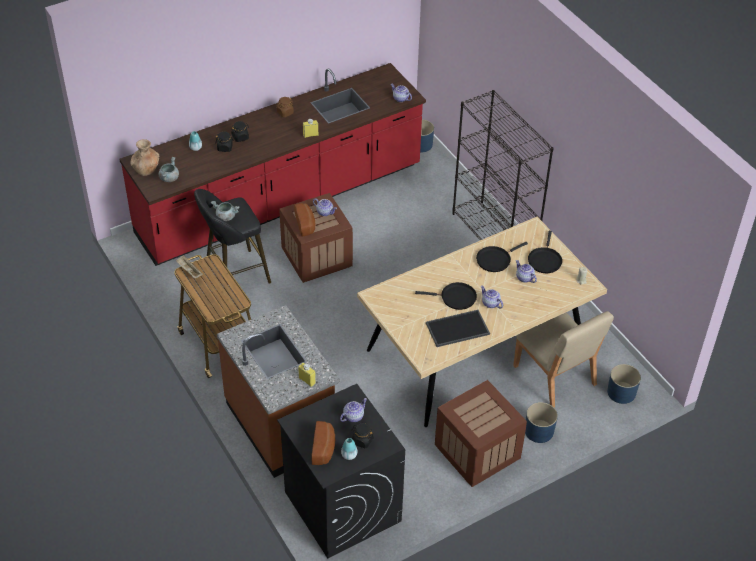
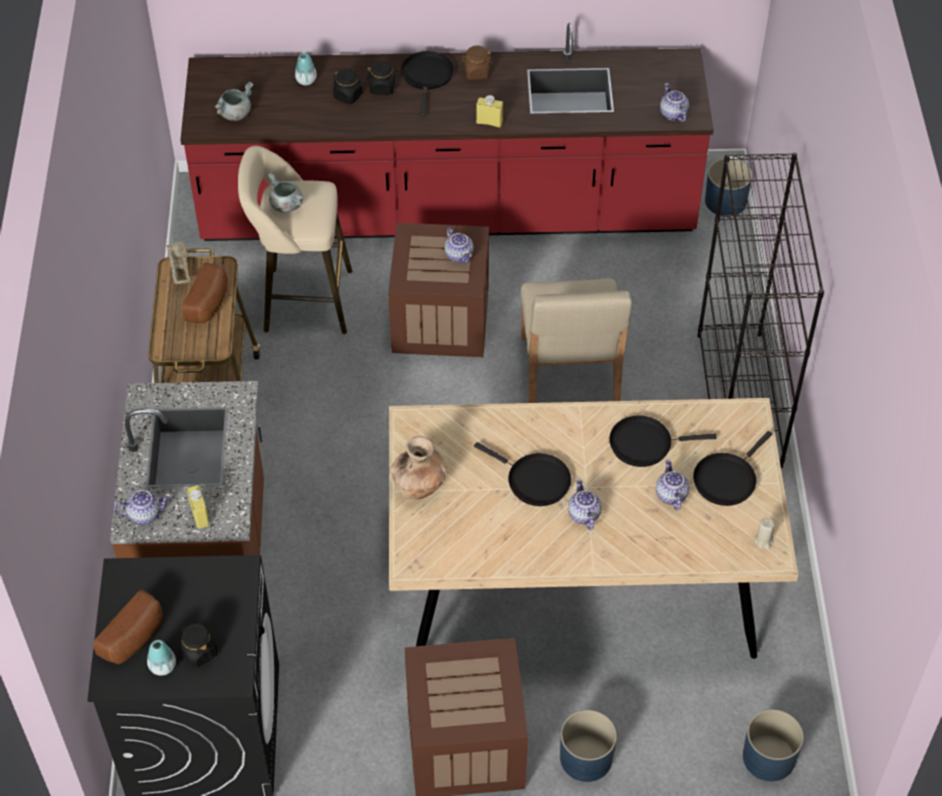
camera: 30 degrees right, 5 degrees up
(146, 169) = (213, 88): brown vase -> brown vase (419, 485)
(234, 275) = (301, 301): black stool -> beige stool
(260, 123) = (427, 77): none -> black frying pan
(306, 224) = (417, 263): bread -> bread (210, 303)
(353, 416) = (215, 606): teapot -> teapot (145, 513)
(457, 329) = (499, 534): tray -> none
(555, 376) = (676, 678): beige chair -> beige chair (569, 374)

